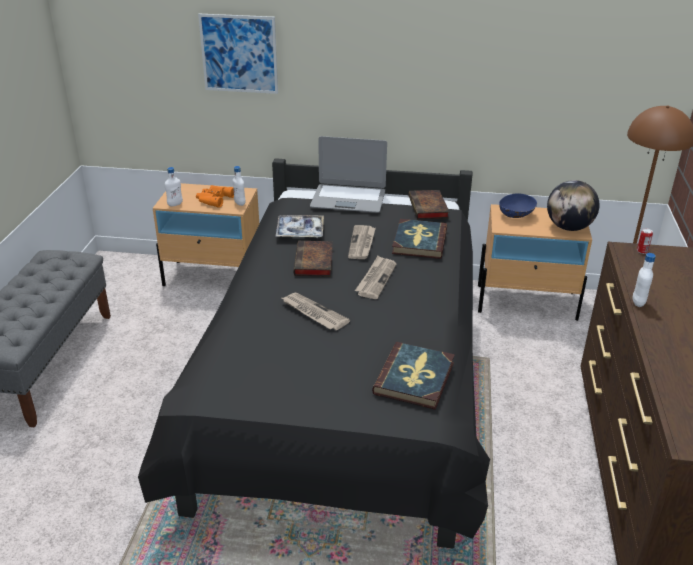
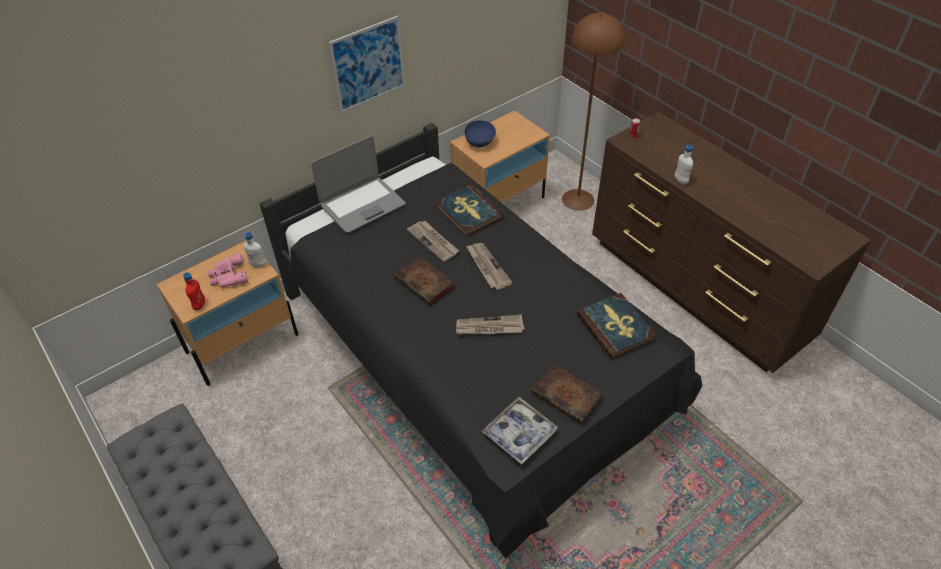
camera: 45 degrees left, 15 degrees up
(175, 204) = (199, 305): white bottle -> red bottle
(213, 199) = (227, 276): orange binoculars -> pink binoculars
(239, 54) = (194, 120): picture -> picture (368, 64)
(300, 231) = (372, 262): tray -> tray (519, 434)
(429, 208) = (432, 176): book -> book (568, 396)
(568, 227) = (524, 133): globe -> none

